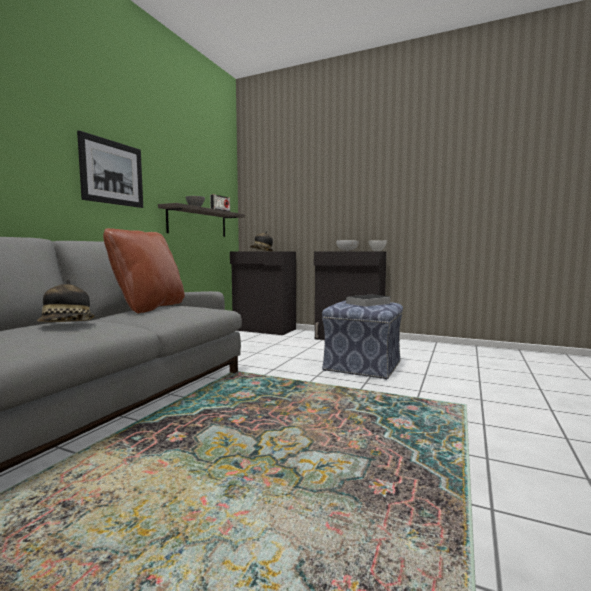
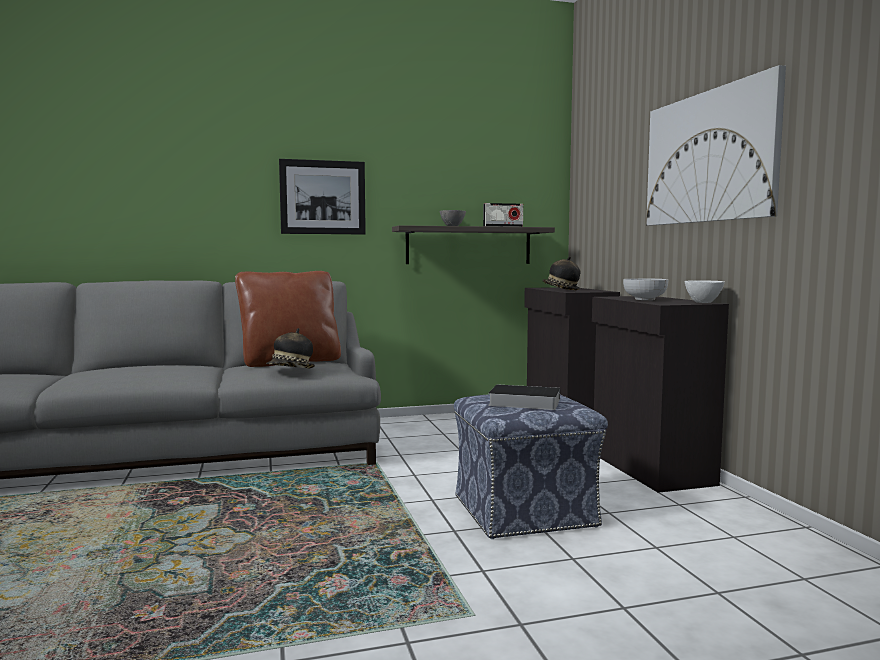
camera: 50 degrees right, 0 degrees up
(67, 325) = (156, 369): hat -> hat (291, 370)
(365, 181) = (709, 157): none -> picture

